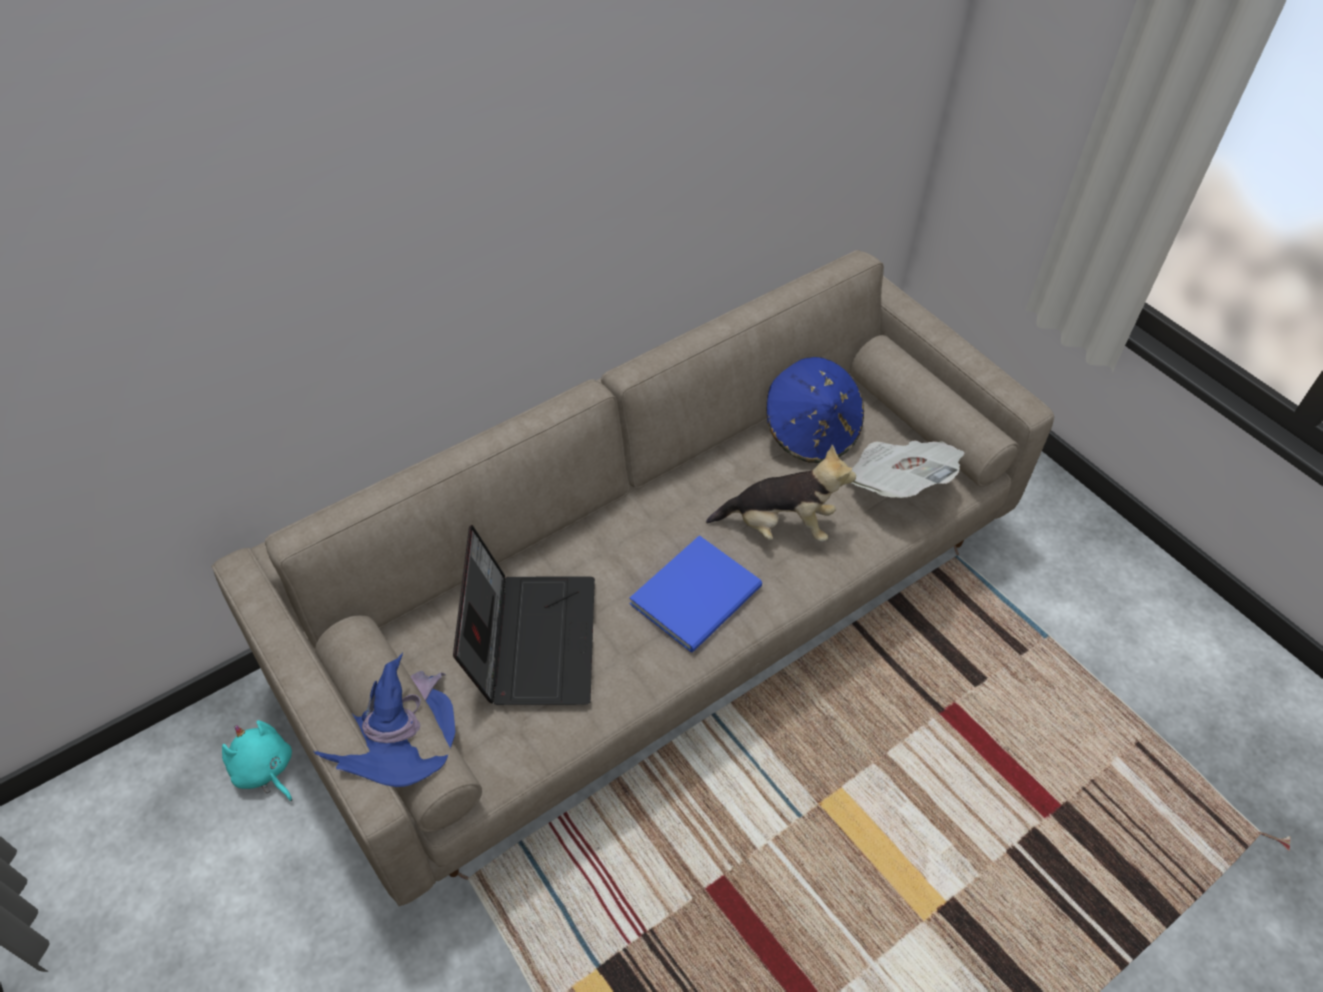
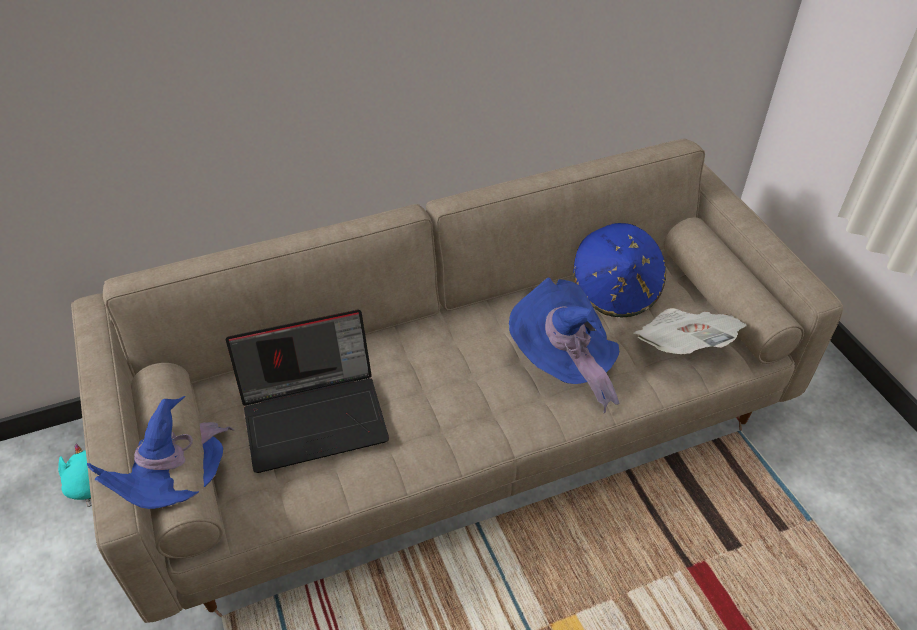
camera: 15 degrees right, 5 degrees down
(531, 638) = (316, 415): laptop -> laptop turned 60 degrees clockwise
(700, 595) = (474, 407): blue book -> none
(780, 526) = (563, 363): plush toy -> blue hat

